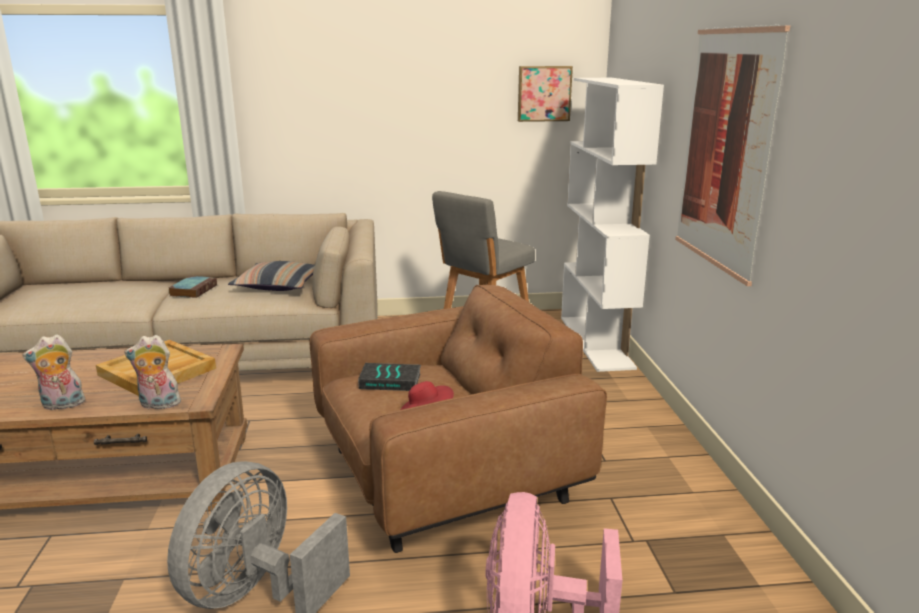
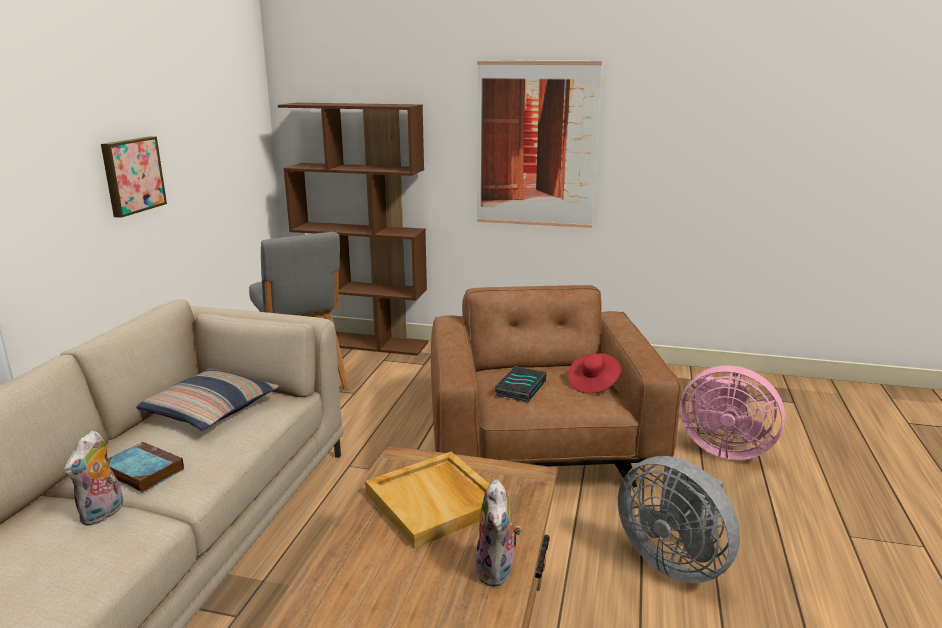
camera: 70 degrees left, 0 degrees up
(158, 405) = (531, 499): plush toy -> plush toy (103, 514)
(544, 93) = (239, 123): picture -> picture (132, 175)
(596, 342) = (365, 342): white bookcase -> brown bookcase

